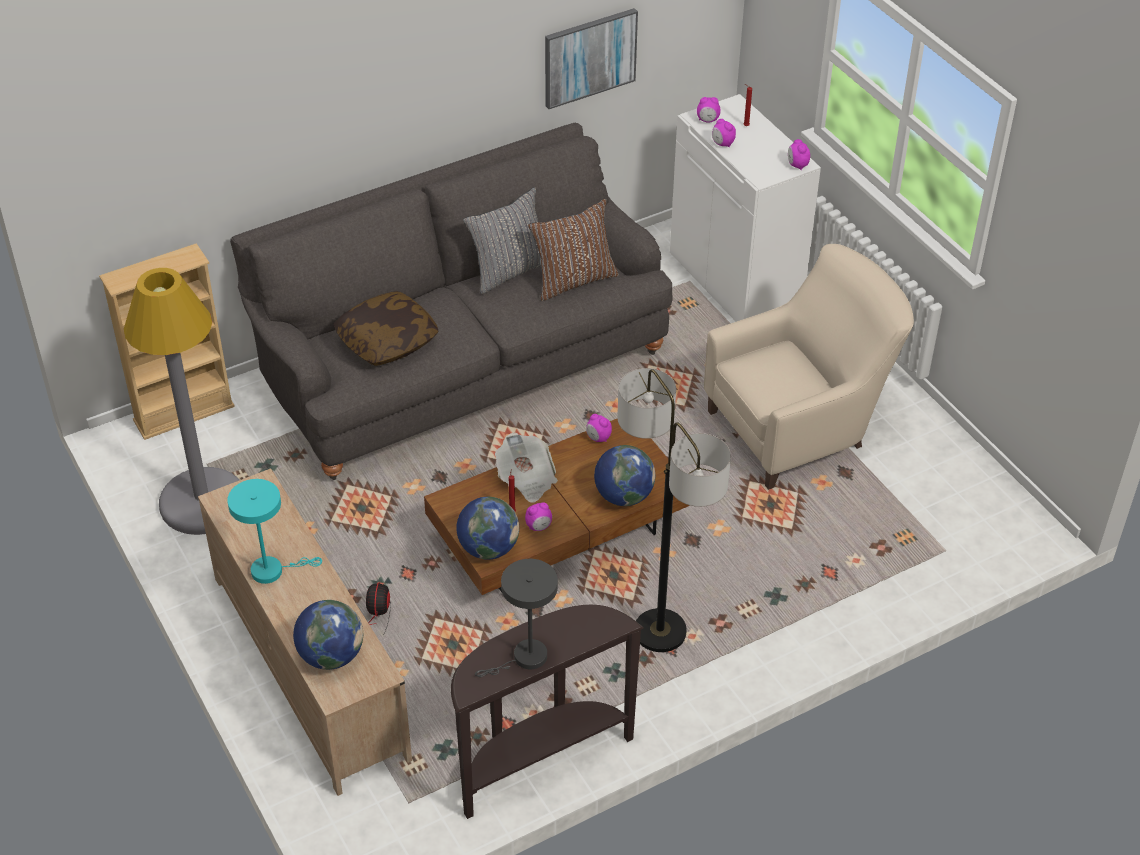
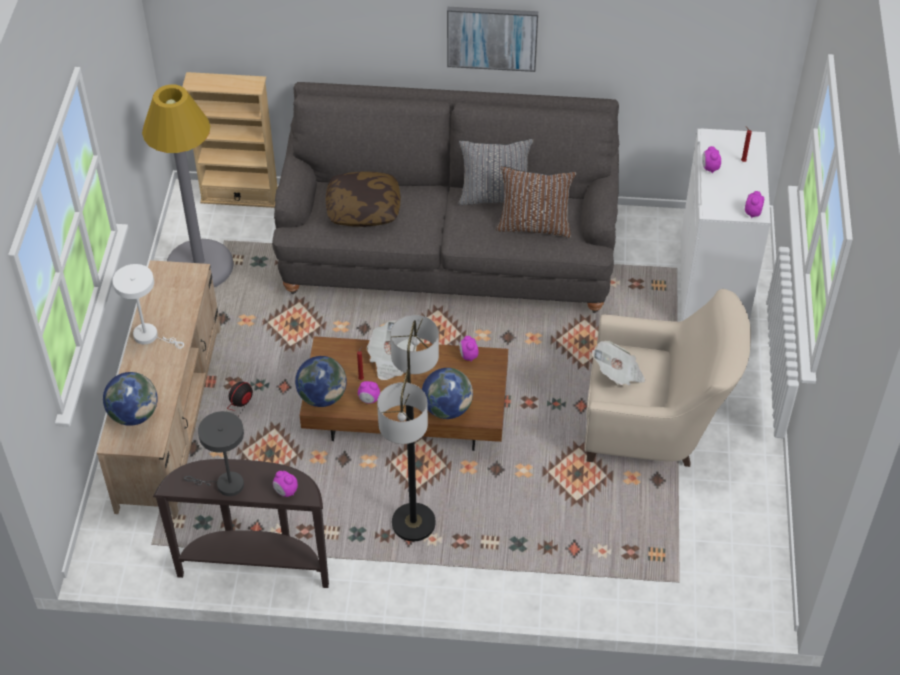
camera: 35 degrees right, 5 degrees up
(272, 570) = (150, 336): turquoise table lamp -> white table lamp
(589, 57) = (638, 51): picture -> picture (492, 37)
(707, 120) = (717, 143): alarm clock -> alarm clock (285, 491)
(766, 379) = (618, 373): none -> newspaper

